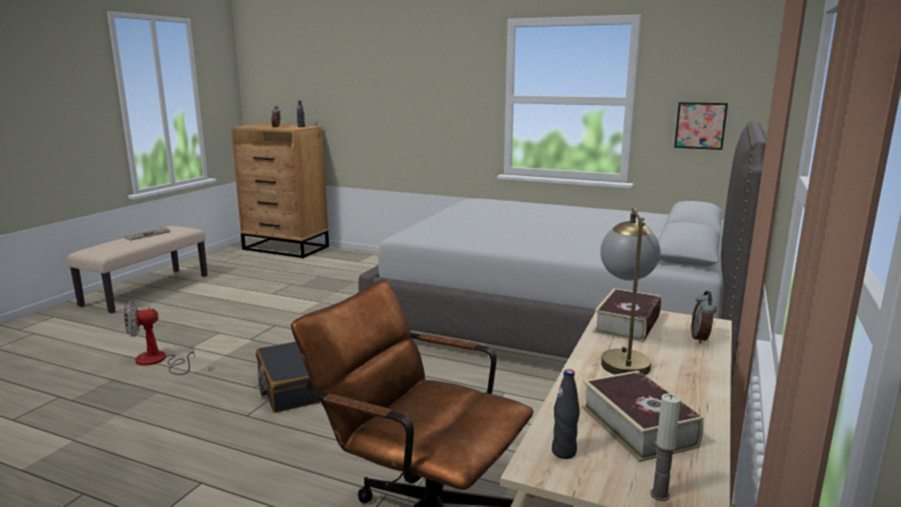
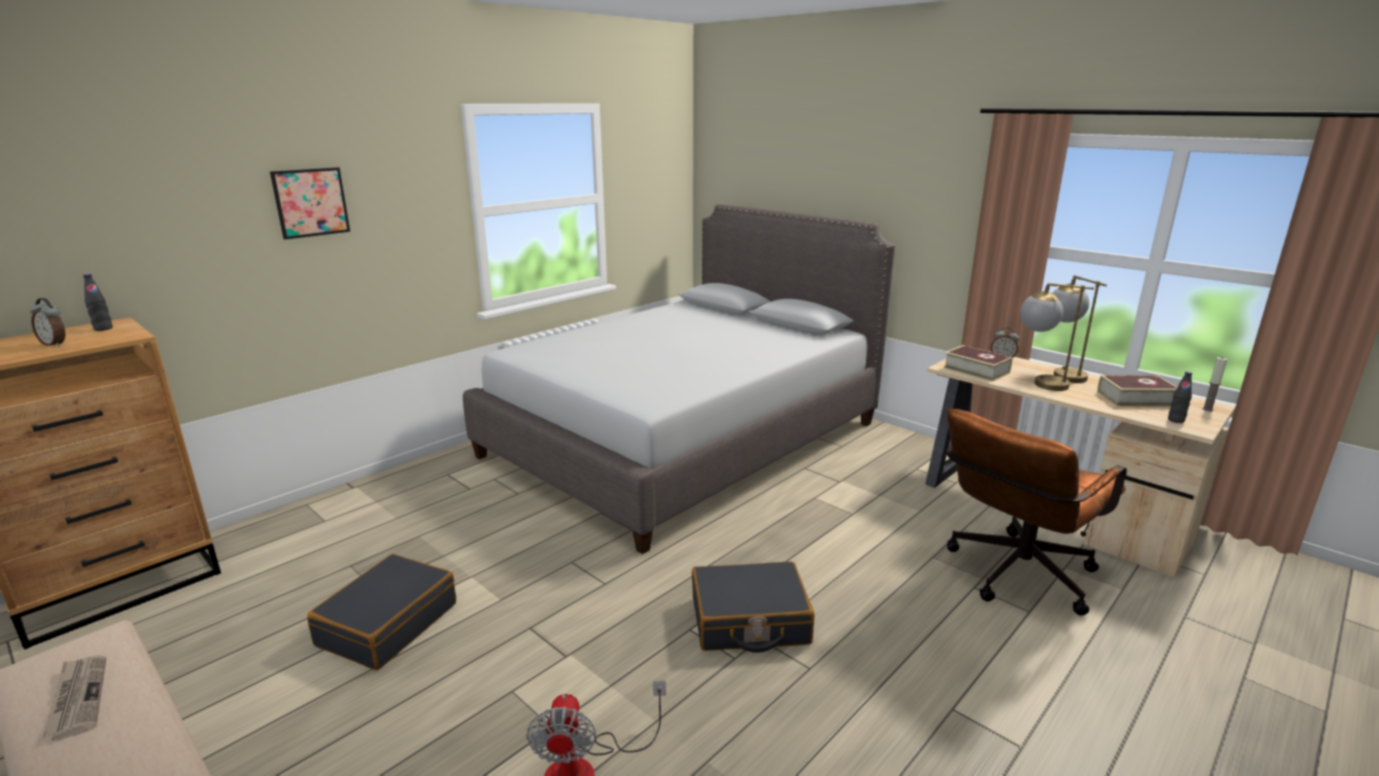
camera: 70 degrees left, 5 degrees up
(271, 295) = (387, 624): none -> black suitcase
(692, 375) = (1061, 373): none -> table lamp
(700, 125) = (653, 214): picture -> picture (311, 202)

